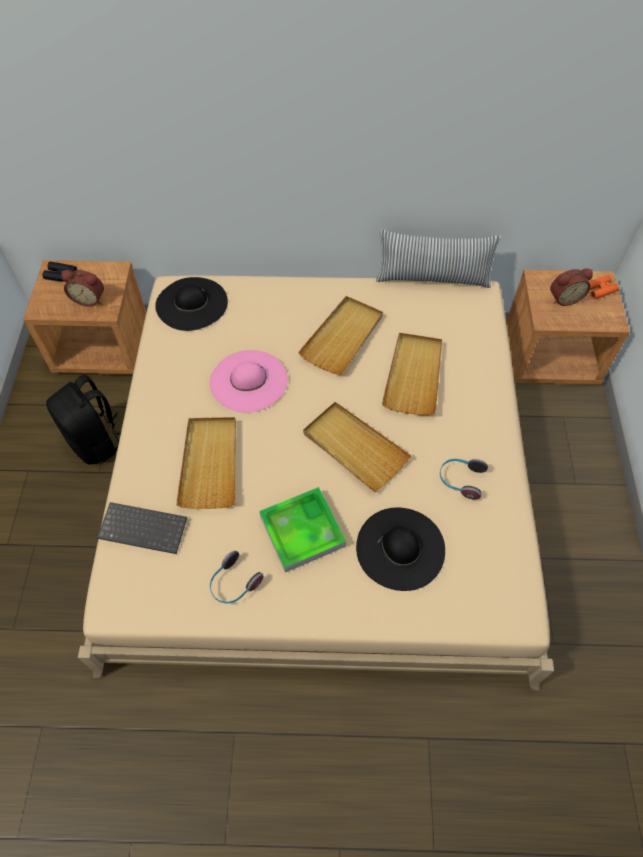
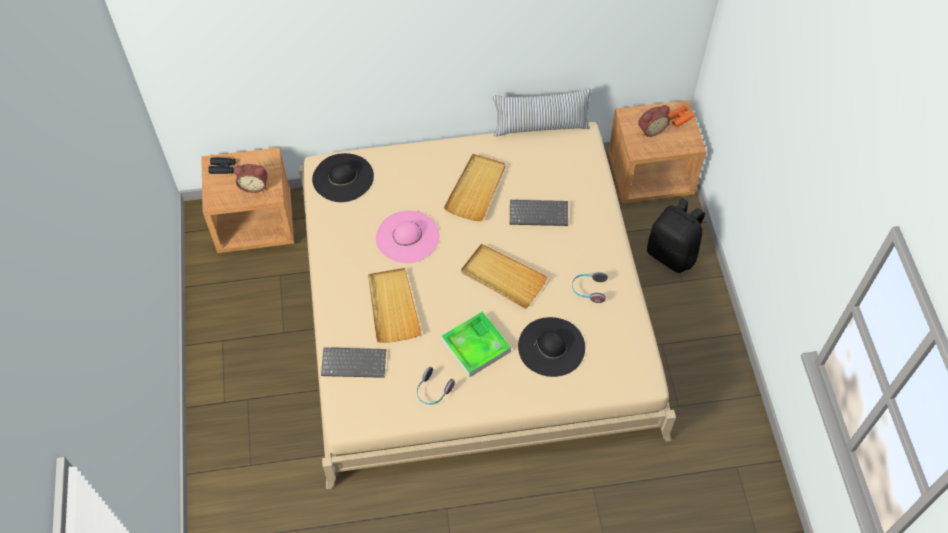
camera: 10 degrees left, 0 degrees up
(96, 441) = (274, 307): black backpack -> black backpack (672, 254)
(414, 375) = (539, 213): beige tray -> keyboard

